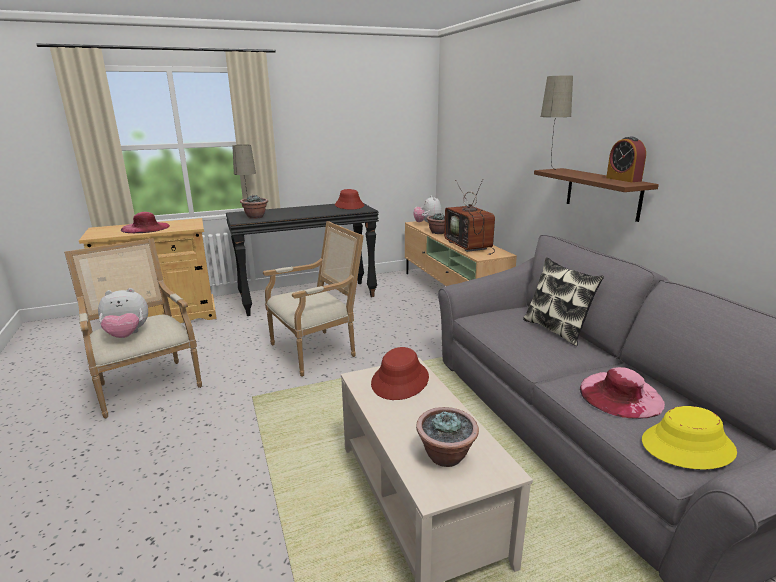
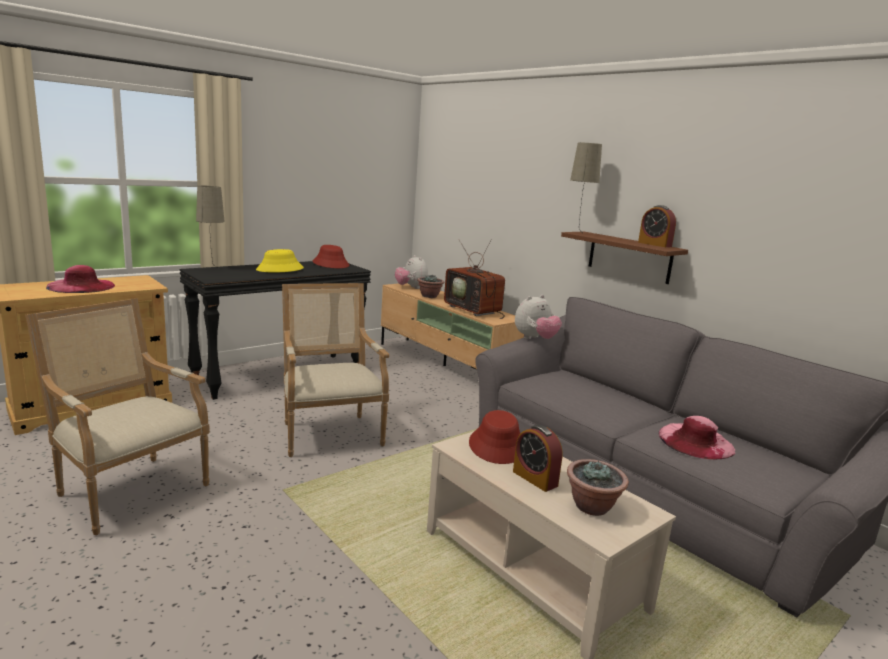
camera: 20 degrees left, 5 degrees down
(127, 335) = (122, 422): plush toy -> plush toy (535, 339)
(256, 217) = (228, 275): potted plant -> none
(317, 350) = (329, 433): armchair -> armchair turned 60 degrees counterclockwise
(410, 418) = (535, 478): none -> alarm clock
(556, 330) = (605, 390): pillow -> none
(687, 446) = (770, 476): yellow hat -> yellow hat (280, 269)

